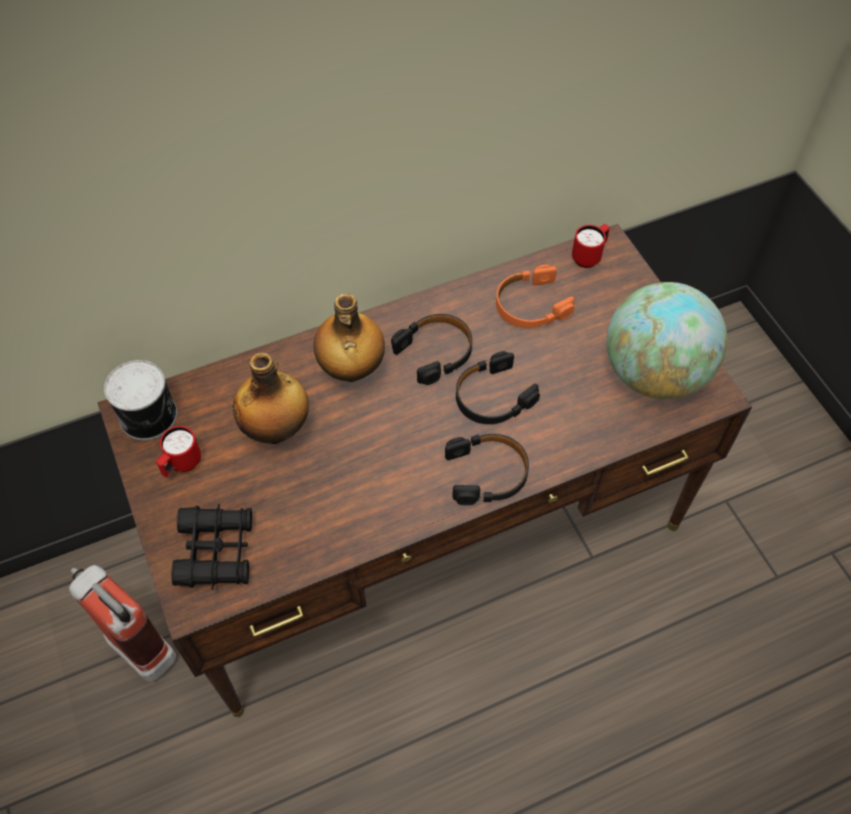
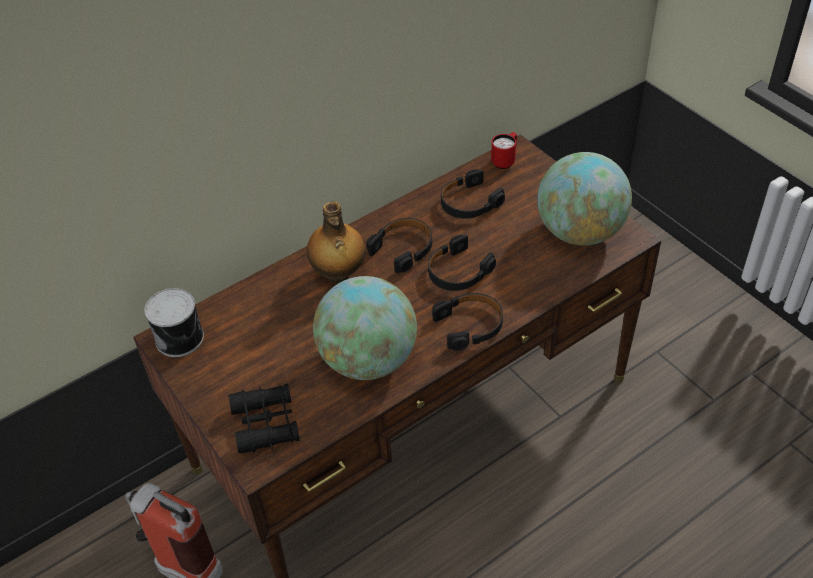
camera: 10 degrees left, 10 degrees down
(181, 464) = (218, 368): red mug -> none
(277, 429) = (290, 327): bottle -> none
(355, 493) = (368, 359): none -> globe
(530, 305) = (469, 202): orange headphones -> black headphones

